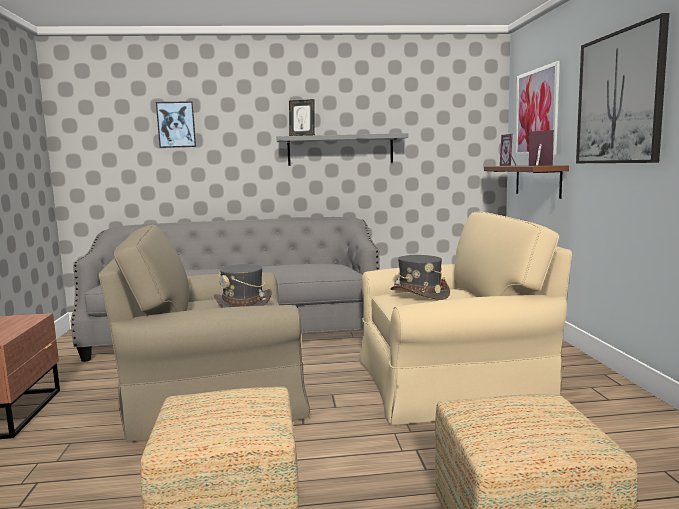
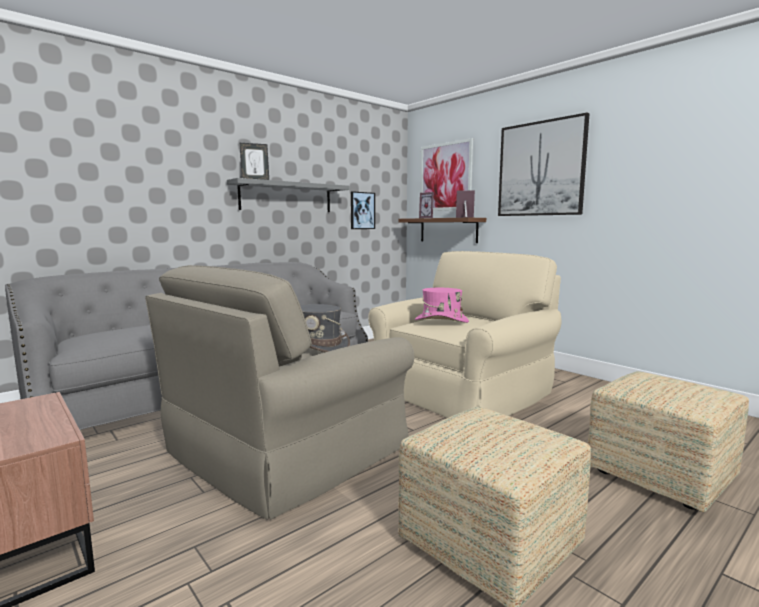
camera: 35 degrees left, 0 degrees up
(176, 124) = (110, 153): picture -> picture (362, 210)
(419, 294) = (441, 320): grey hat -> pink hat

